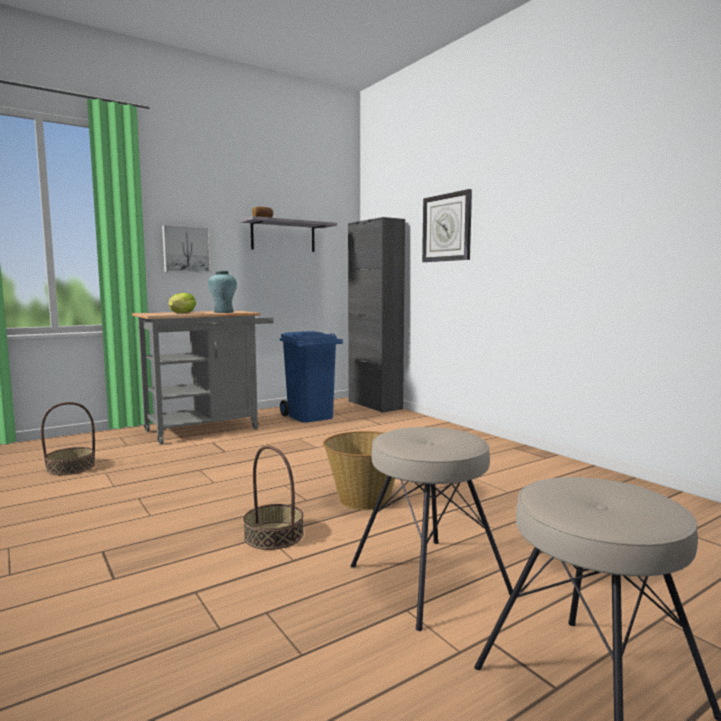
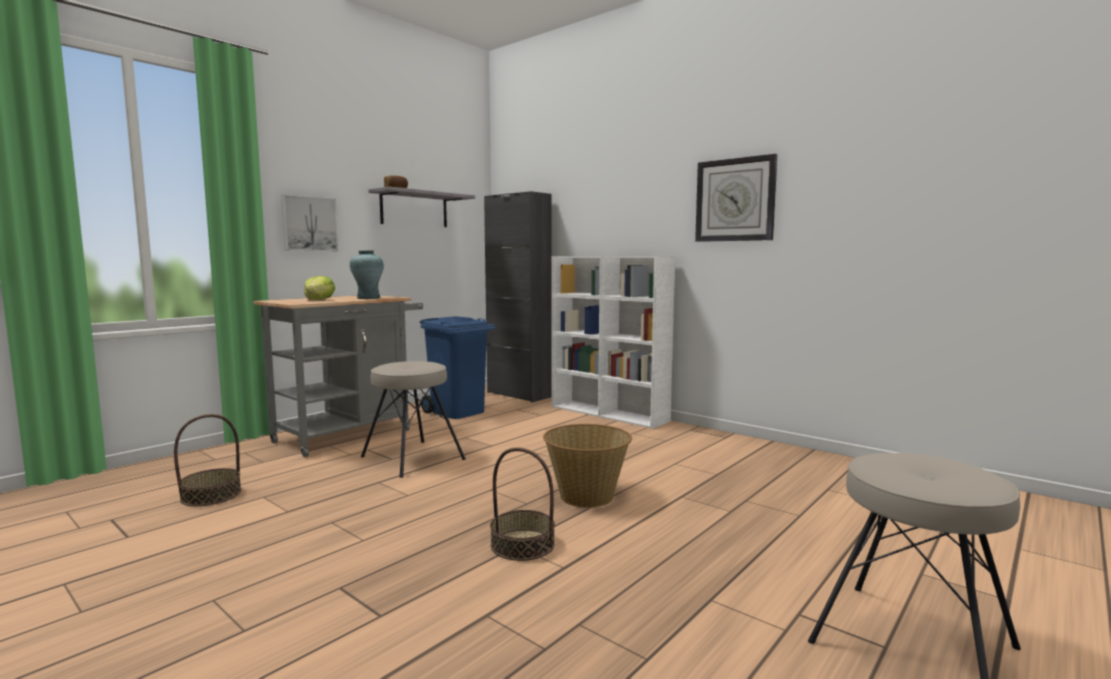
camera: 15 degrees left, 0 degrees up
(427, 580) = (708, 569): beige stool -> beige stool (412, 458)
(445, 427) = (609, 413): none -> white bookcase
(447, 227) = (603, 205): wall clock -> wall clock (735, 200)

